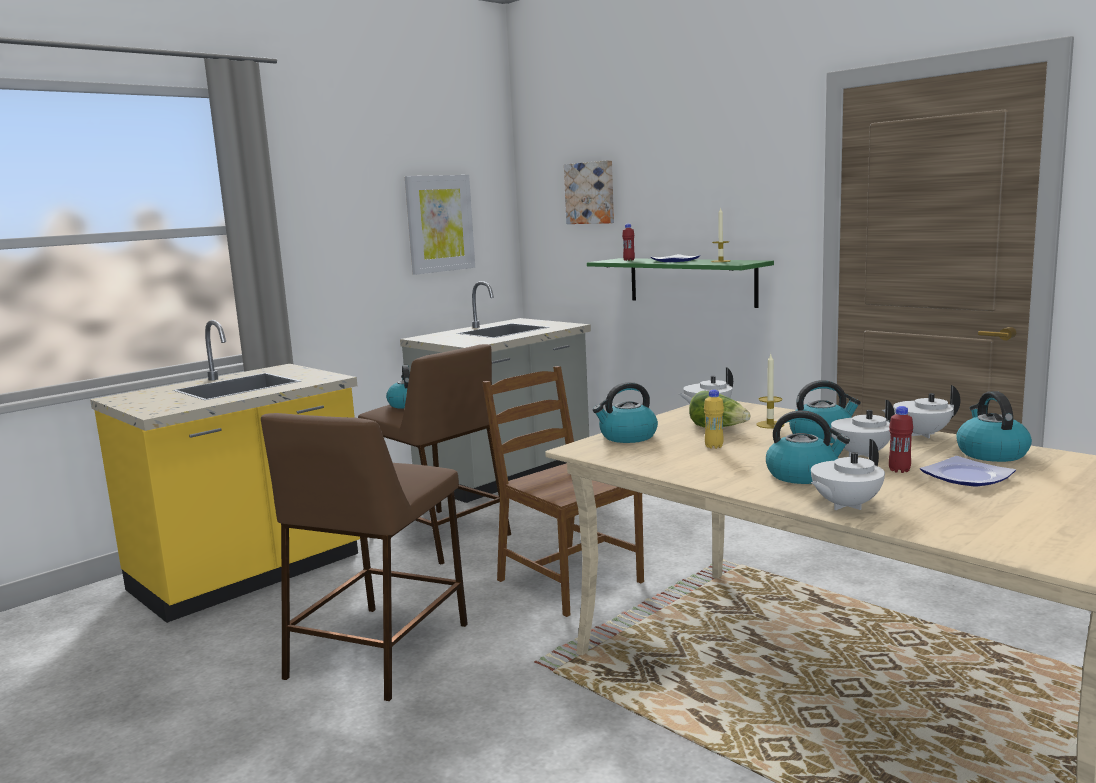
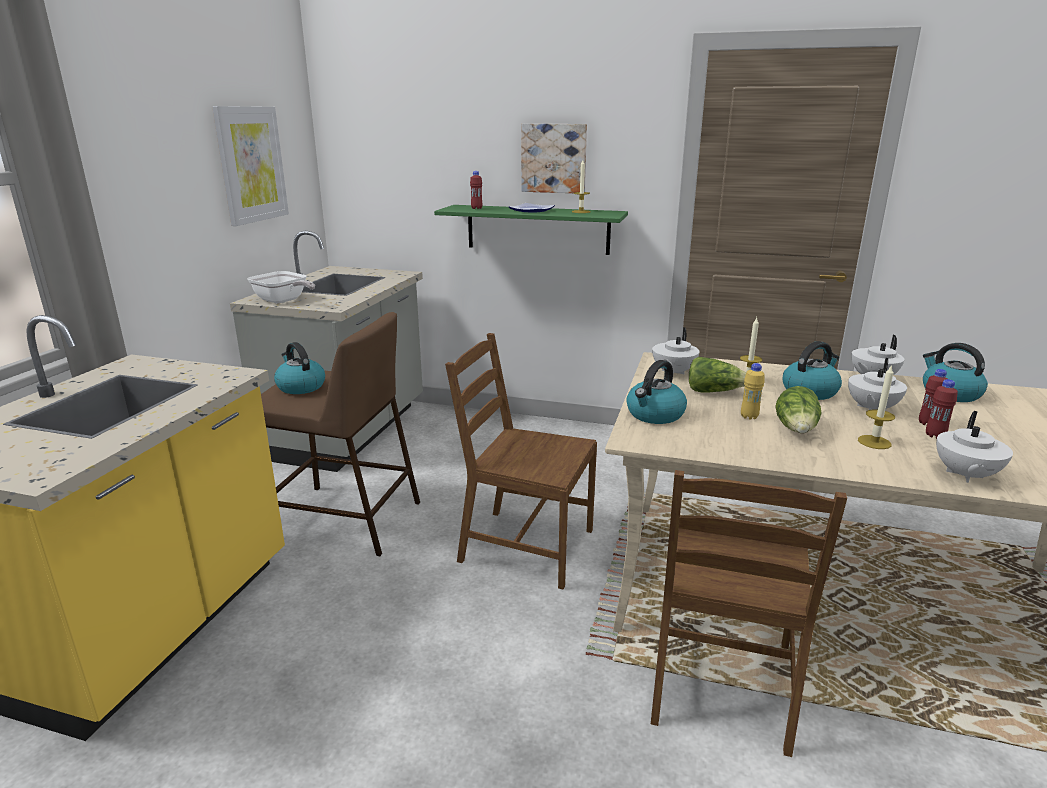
camera: 30 degrees left, 10 degrees up
(380, 649) = (413, 689): brown stool -> none
(439, 339) = (283, 301): none -> frying pan
(591, 193) = (416, 134): picture -> picture (554, 158)
(633, 711) = (722, 683): none -> brown chair
(741, 459) = (796, 430): none -> lettuce
(803, 475) = (874, 442): kettle -> candle
(884, 479) = (935, 436): none -> red bottle
(968, 477) = (982, 423): plate -> none

